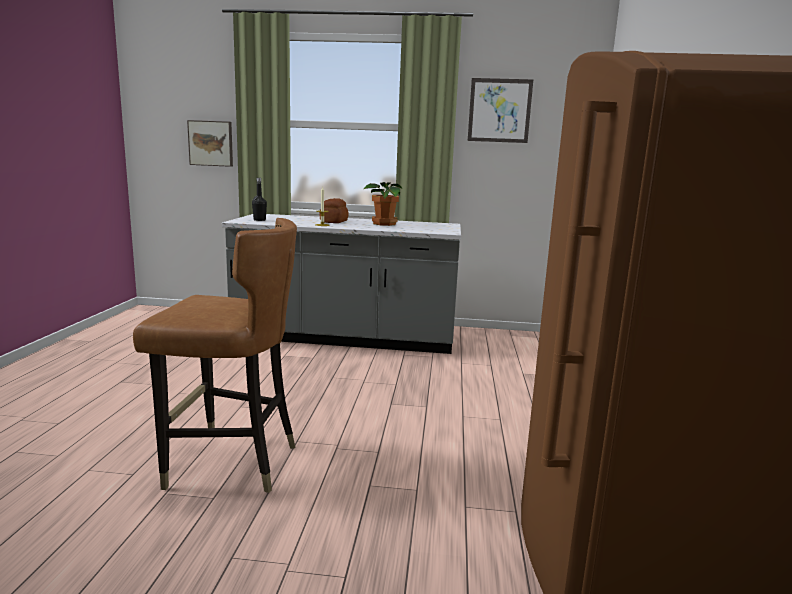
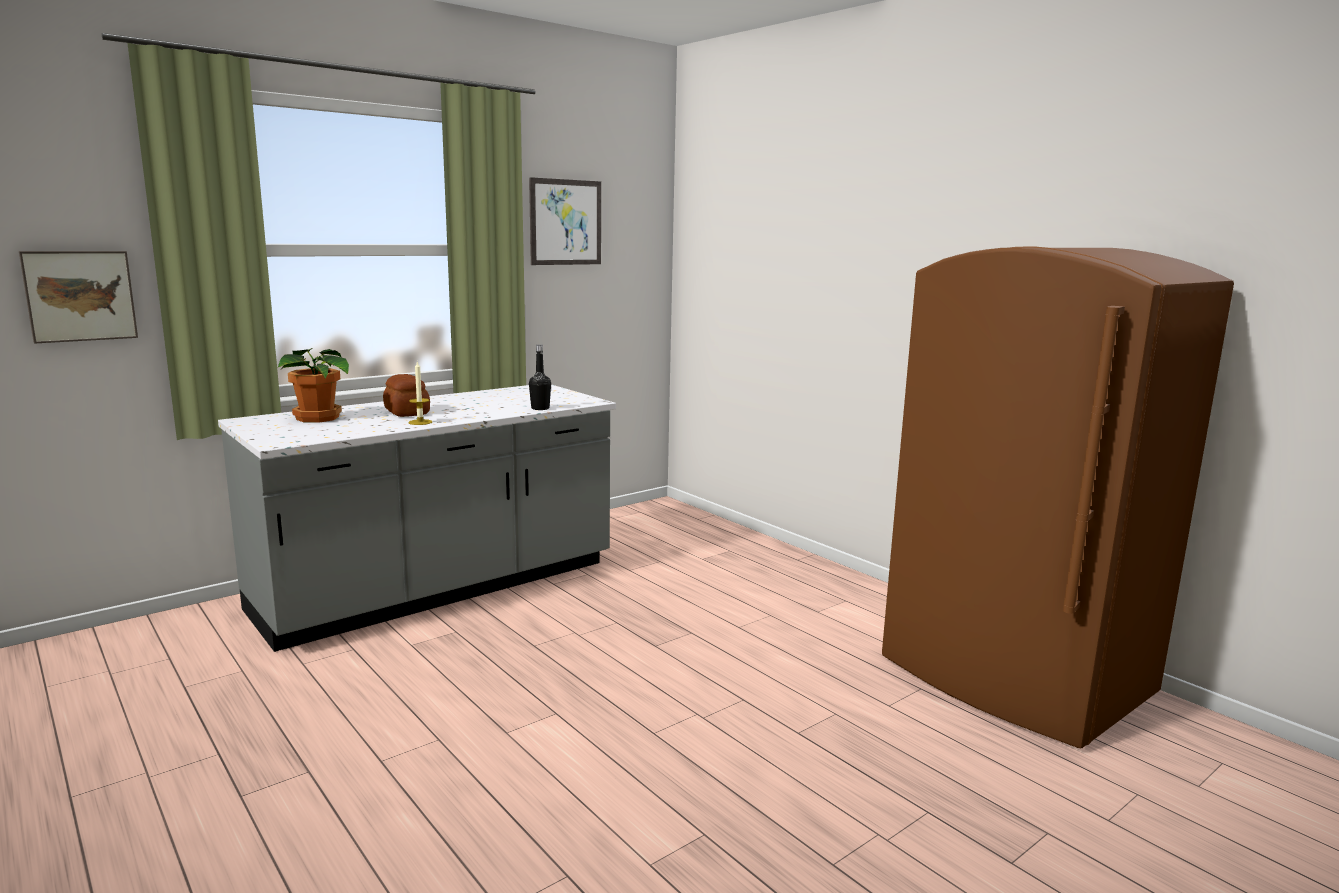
camera: 45 degrees left, 0 degrees up
(231, 463) = (643, 794): brown chair -> none
(259, 220) = (297, 433): black bottle -> black bottle (540, 408)
(384, 224) = (479, 403): potted plant -> potted plant (318, 418)

